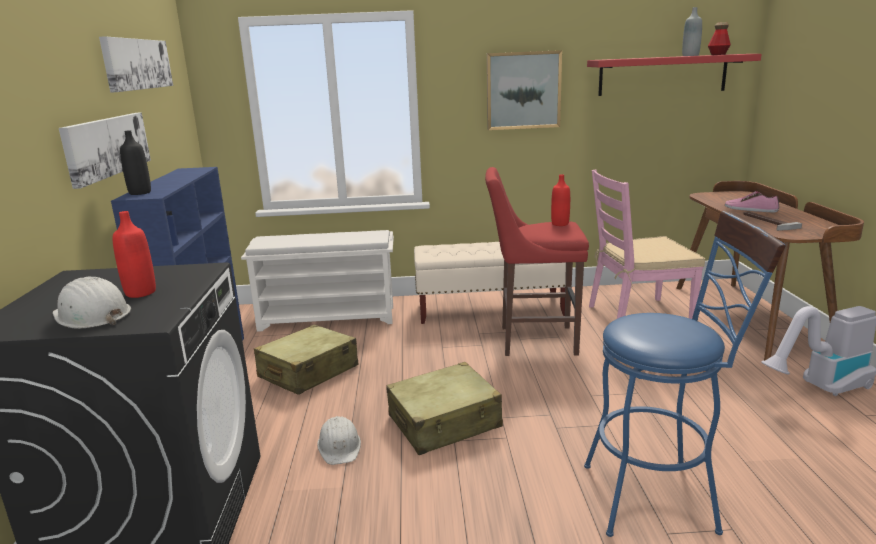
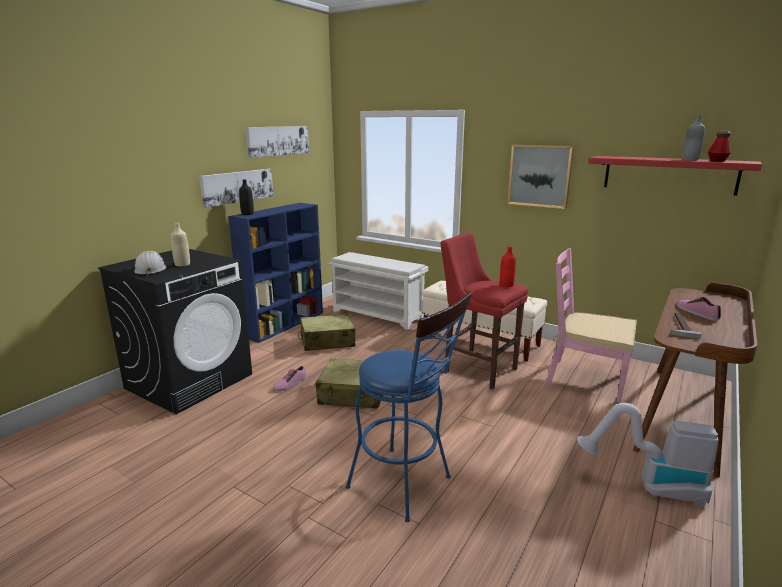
camera: 35 degrees right, 0 degrees up
(140, 293) = (182, 264): red bottle -> beige bottle
(339, 446) = (290, 384): white hard hat -> shoe

